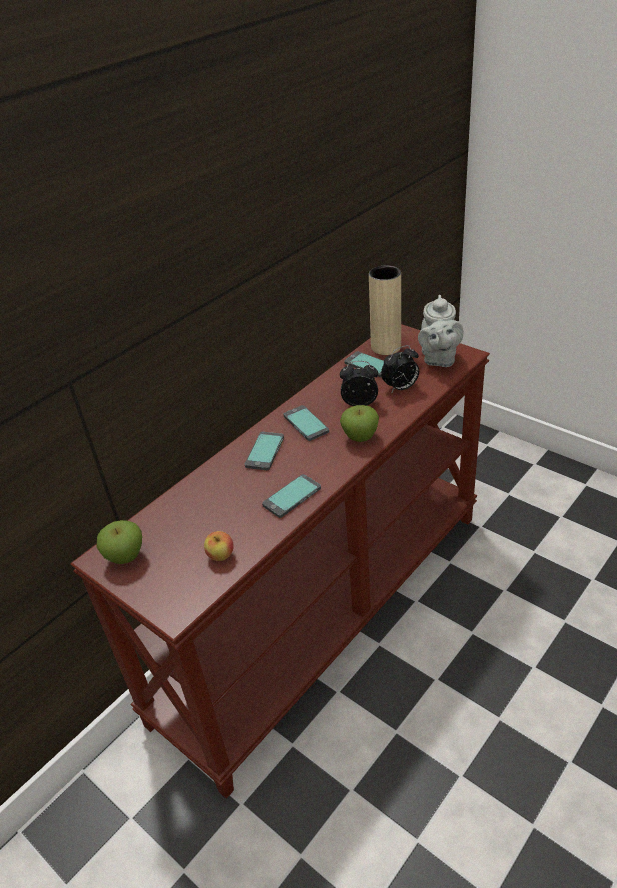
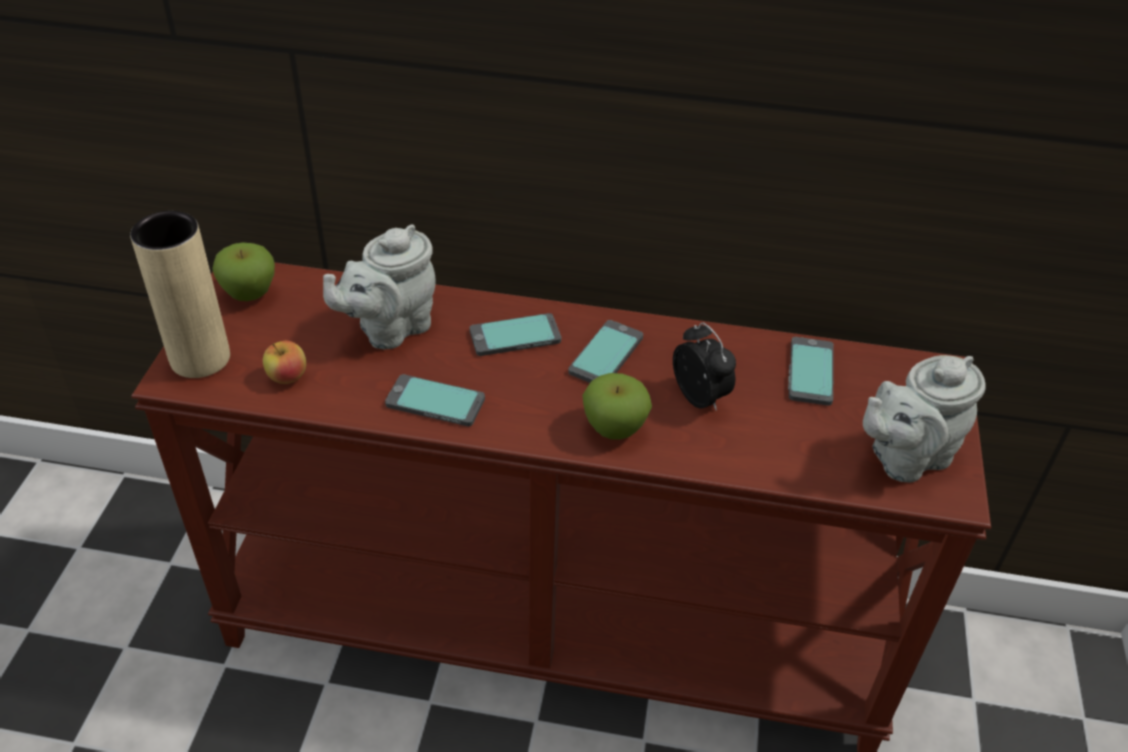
camera: 55 degrees right, 5 degrees up
(215, 499) = (390, 328): none -> grey teapot
(386, 347) = (880, 375): beige vase -> beige vase (200, 358)
(400, 388) = (778, 434): alarm clock -> none

